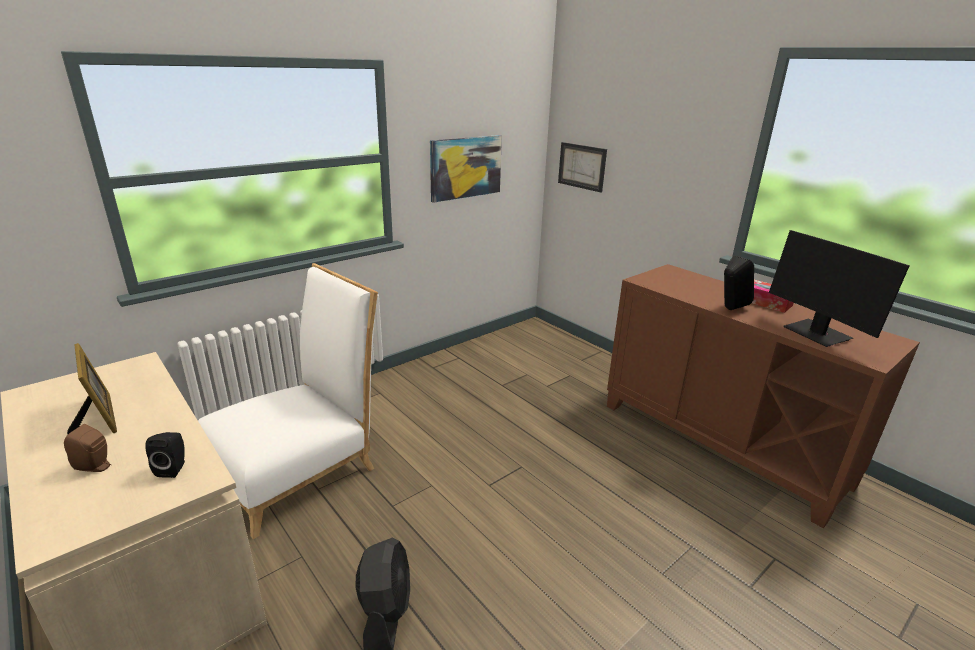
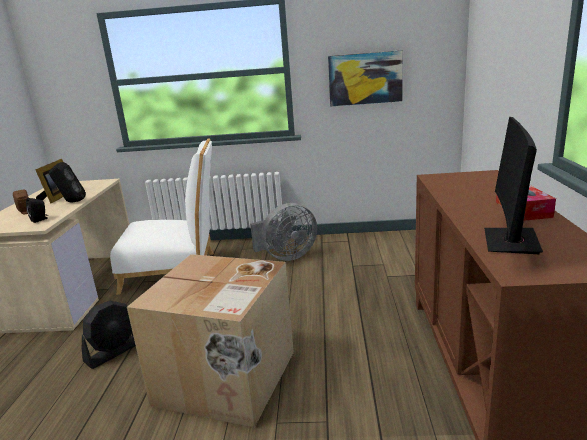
camera: 45 degrees right, 5 degrees down
(418, 397) = (286, 256): none -> grey fan
(562, 561) = (227, 379): none -> cardboard box
(582, 166) = (479, 76): picture -> none
(730, 309) = (463, 208): black speaker -> black speaker (71, 202)

